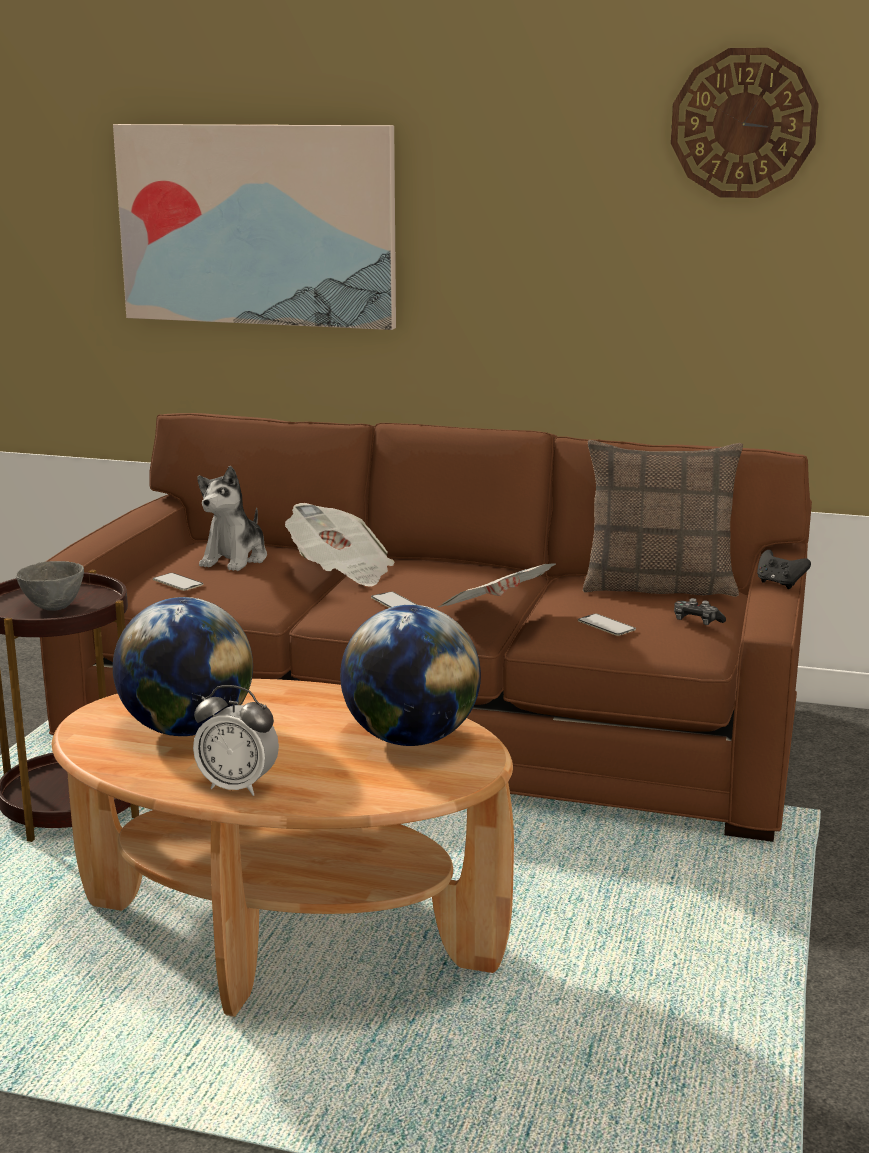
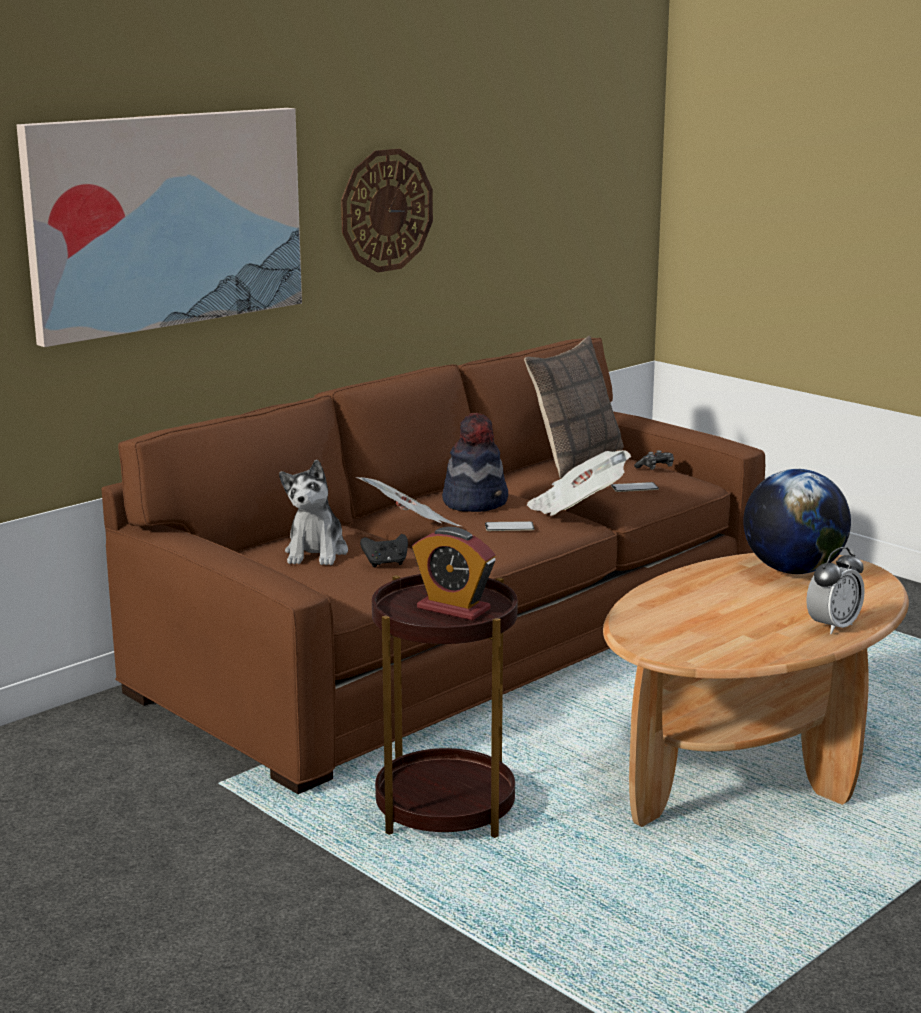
camera: 60 degrees left, 0 degrees up
(54, 607) = (453, 609): grey bowl -> alarm clock
(178, 582) = (350, 581): phone -> none
(187, 730) = (715, 625): globe -> none
(235, 559) = (316, 553): plush toy -> plush toy turned 45 degrees clockwise
(451, 578) = (475, 502): none -> hat
(743, 123) = (517, 90): wall clock -> wall clock (386, 210)
(779, 584) = (669, 426): black game controller -> black game controller (386, 564)

